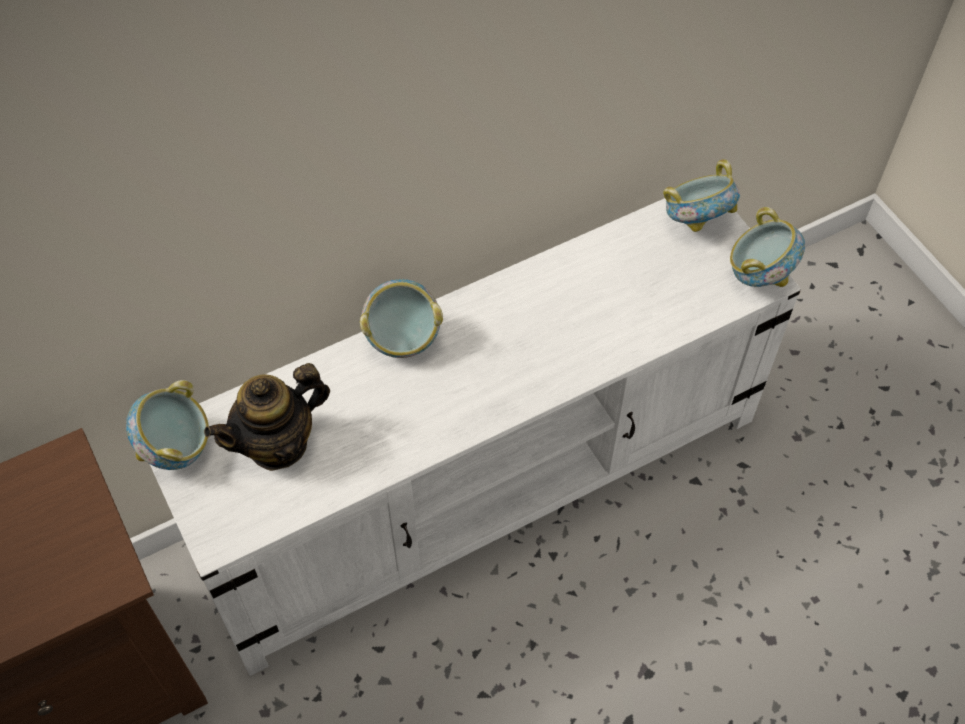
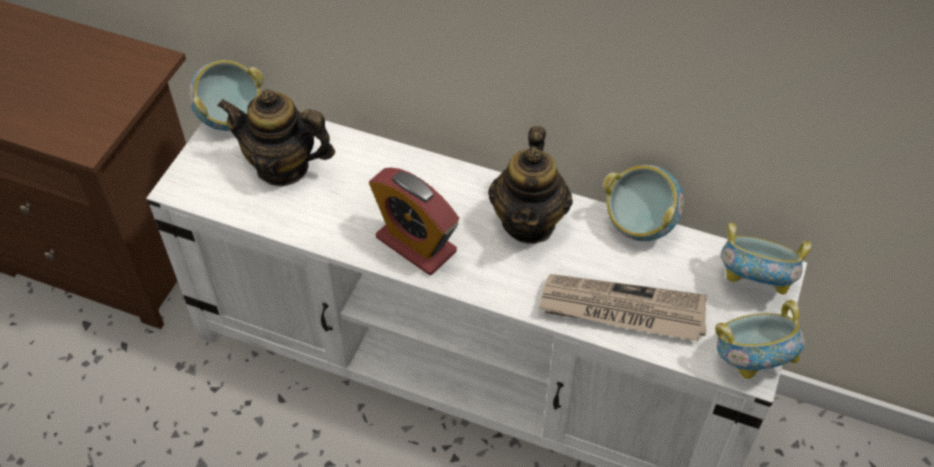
camera: 50 degrees right, 5 degrees down
(402, 340) = (436, 175): bowl -> bowl (638, 225)
(460, 403) = (416, 244): none -> alarm clock
(513, 313) = (529, 222): none -> teapot
(649, 316) = (621, 310): none -> newspaper

